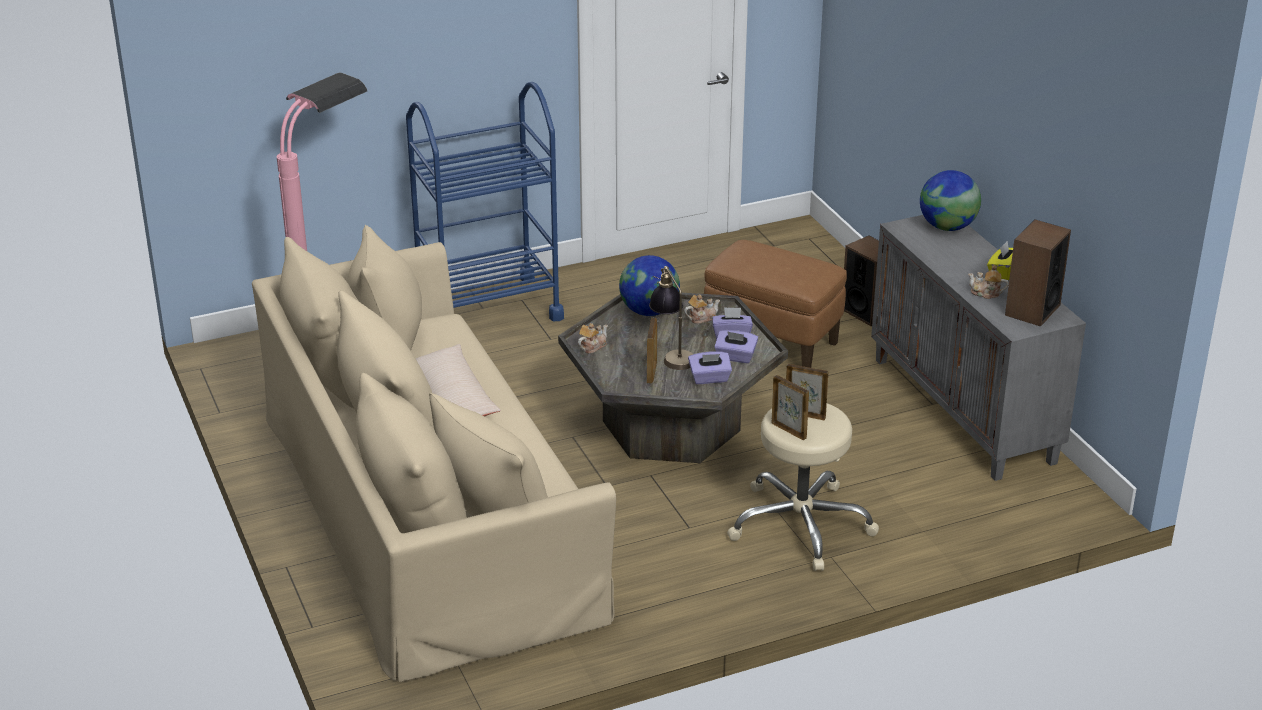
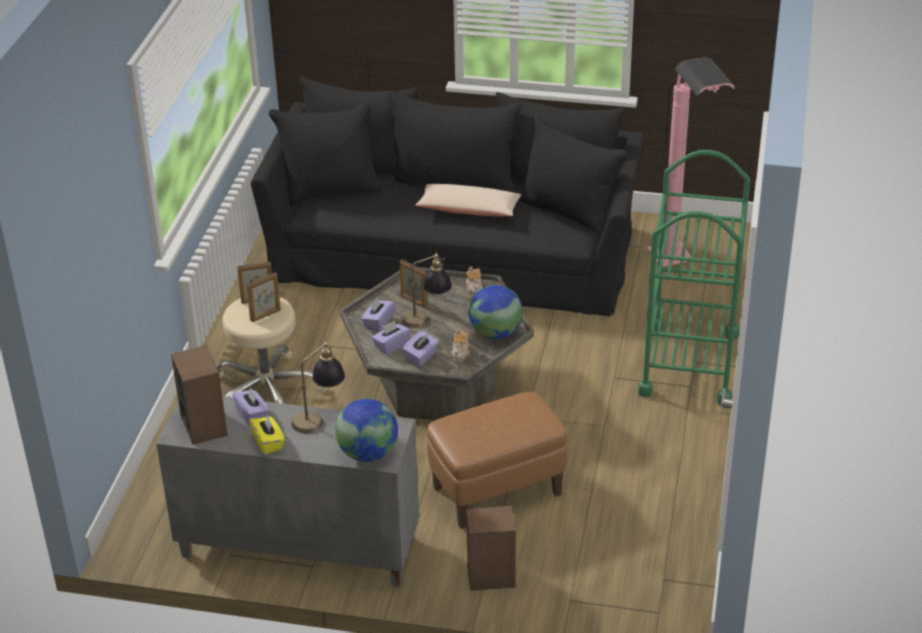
camera: 125 degrees right, 5 degrees up
(428, 508) = (453, 254): beige sofa -> black sofa
(488, 309) = (689, 364): blue cart -> green cart
(942, 262) = (319, 418): none -> table lamp
(986, 293) = (252, 415): teapot -> purple tissue box

